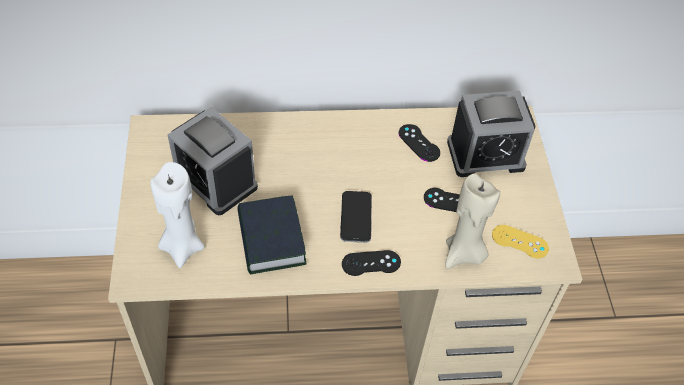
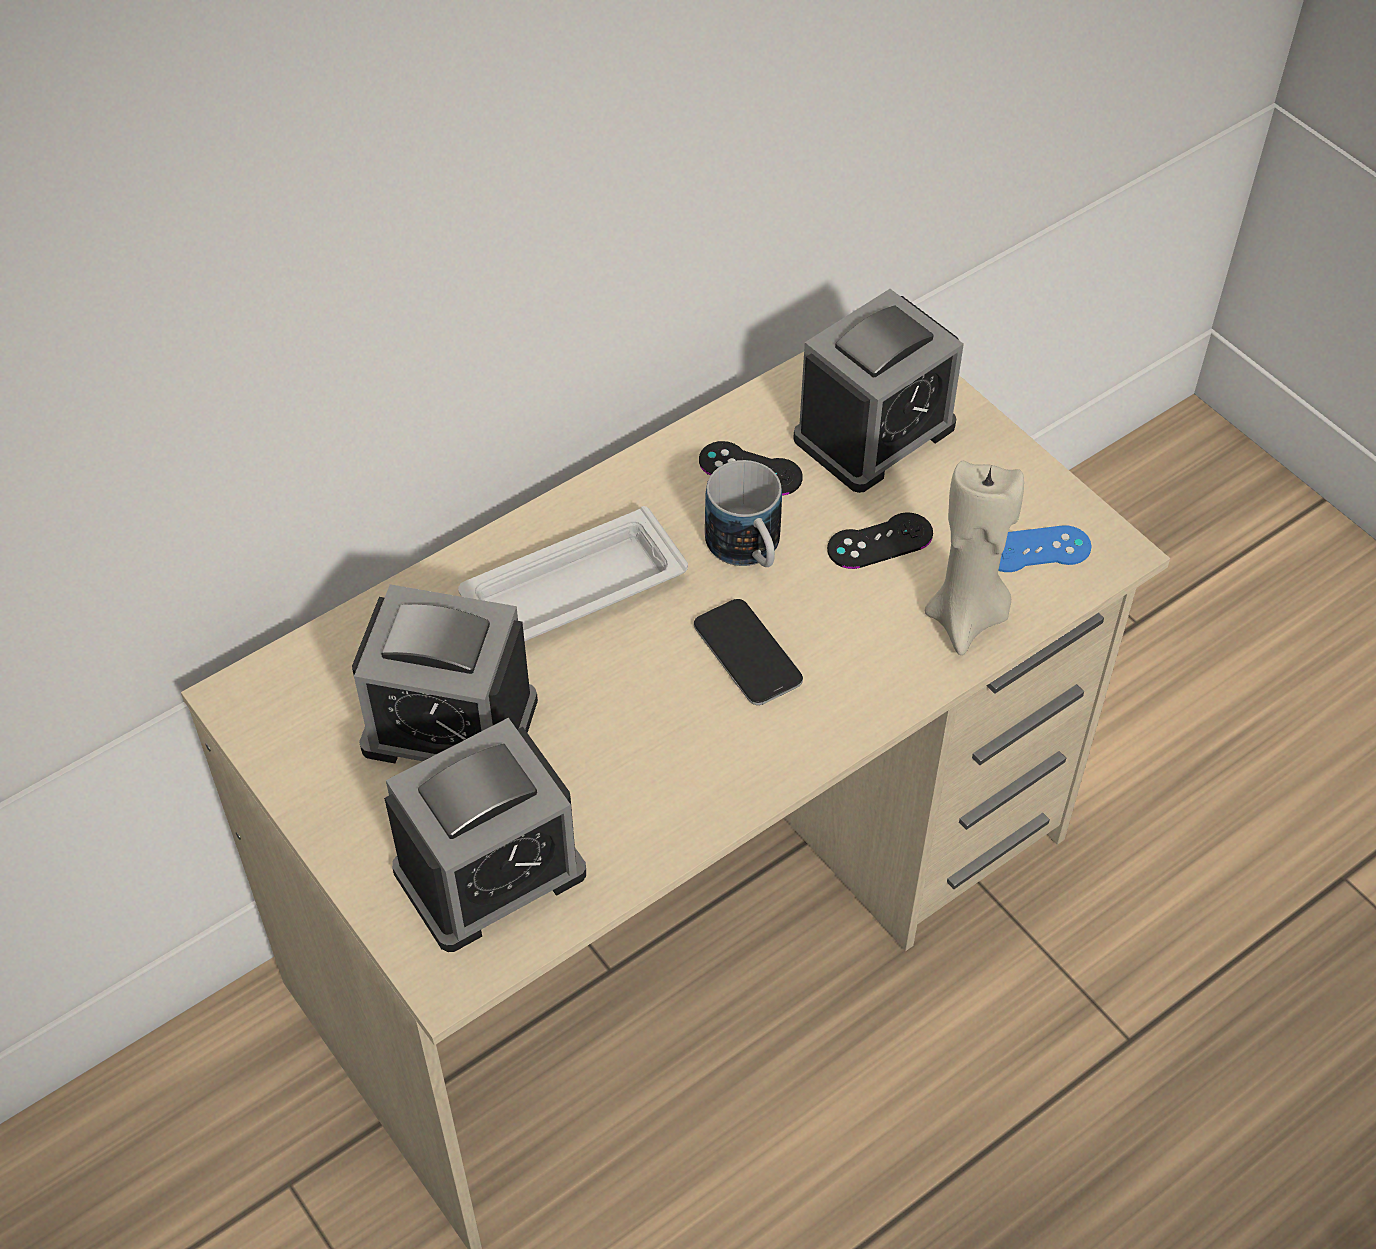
camera: 30 degrees left, 0 degrees up
(182, 246) = (490, 872): white candle -> alarm clock
(271, 239) = (635, 771): book -> none
(304, 154) = (569, 592): none -> white tray
(371, 263) = (833, 716): black game controller -> none
(390, 176) = (749, 552): none -> mug
(520, 241) = (1036, 549): yellow game controller -> blue game controller

